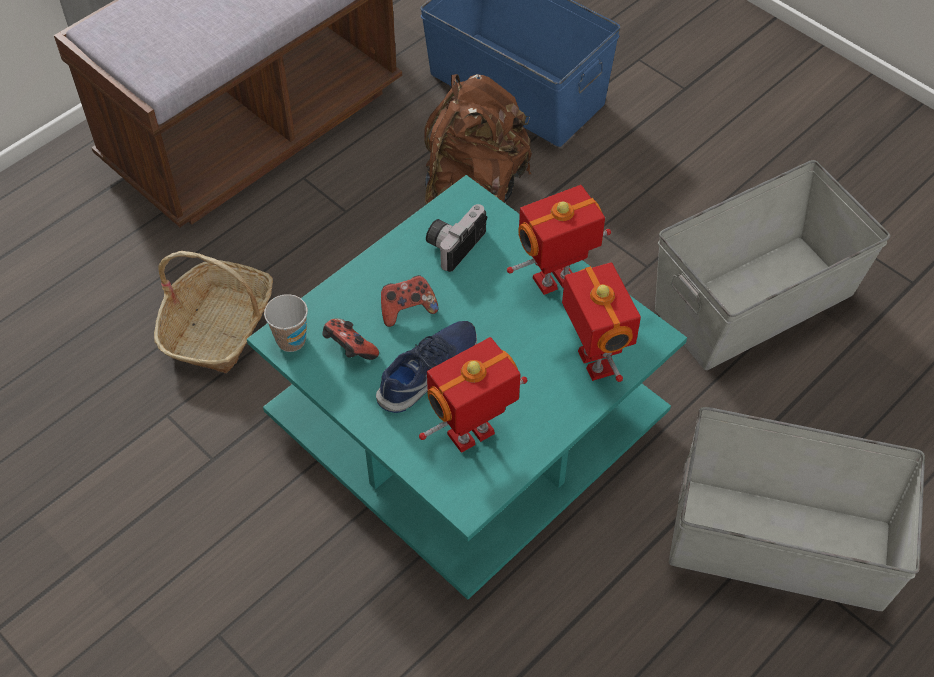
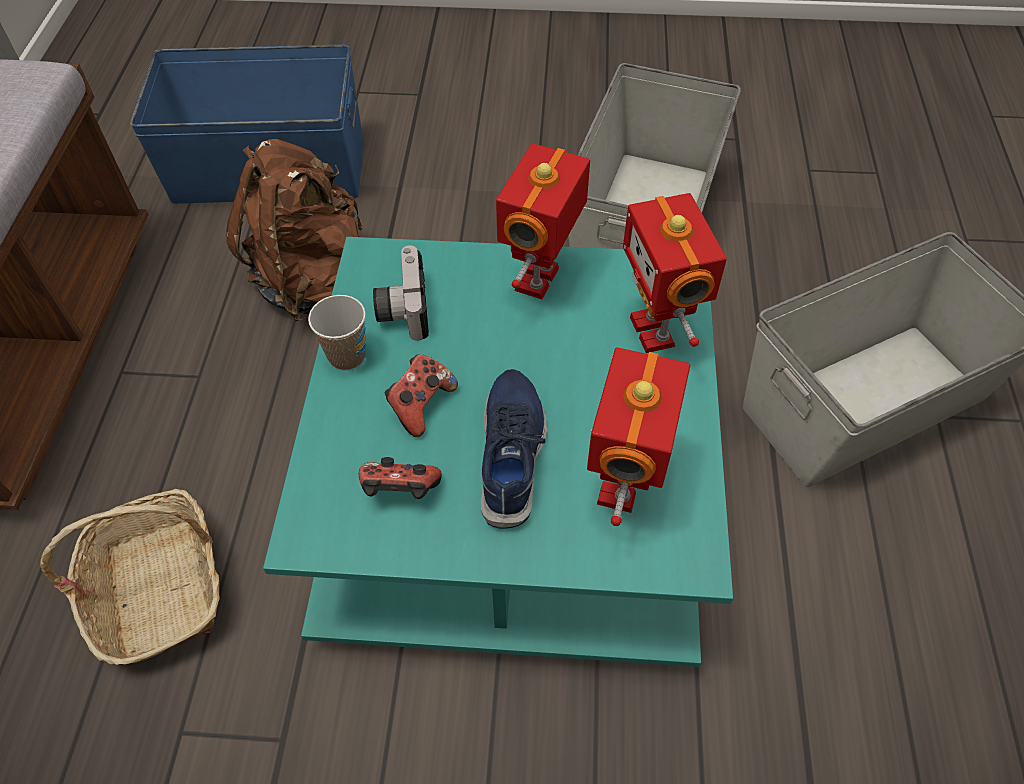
camera: 40 degrees left, 0 degrees up
(291, 340) = (321, 530): cup -> cup (347, 356)
(593, 363) = (656, 331): toy robot -> toy robot turned 135 degrees counterclockwise

